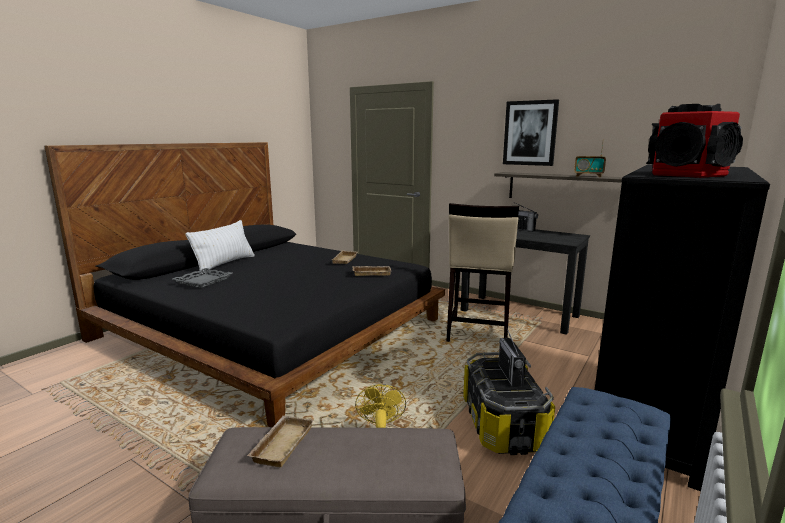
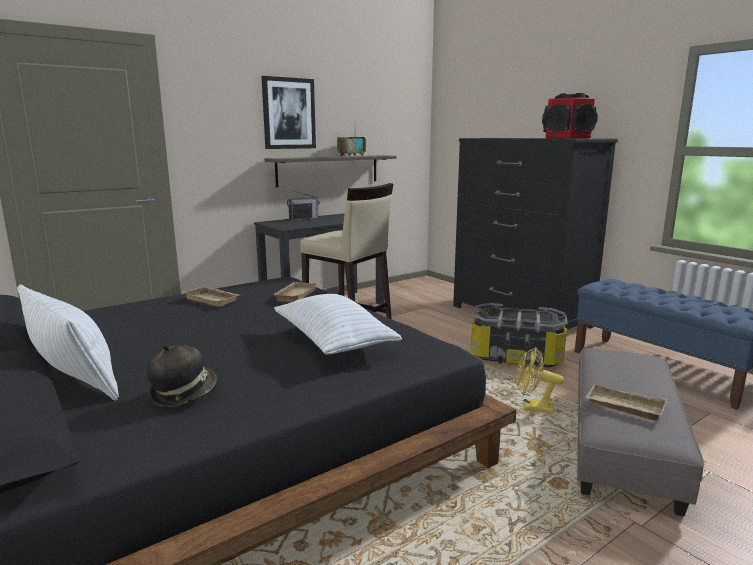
camera: 70 degrees left, 0 degrees up
(203, 281) = (183, 393): grey tray -> hat
(280, 294) = (333, 341): none -> white pillow
(510, 375) = (514, 313): radio -> none

